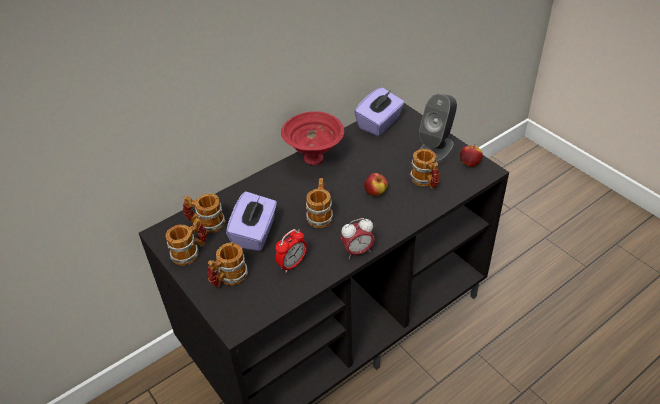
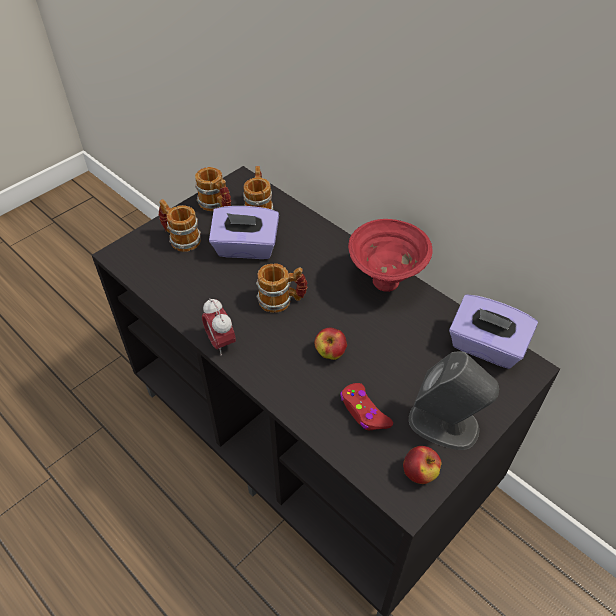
camera: 80 degrees right, 5 degrees up
(292, 264) = (200, 285): alarm clock -> none
(425, 181) = (364, 412): mug -> red game controller

